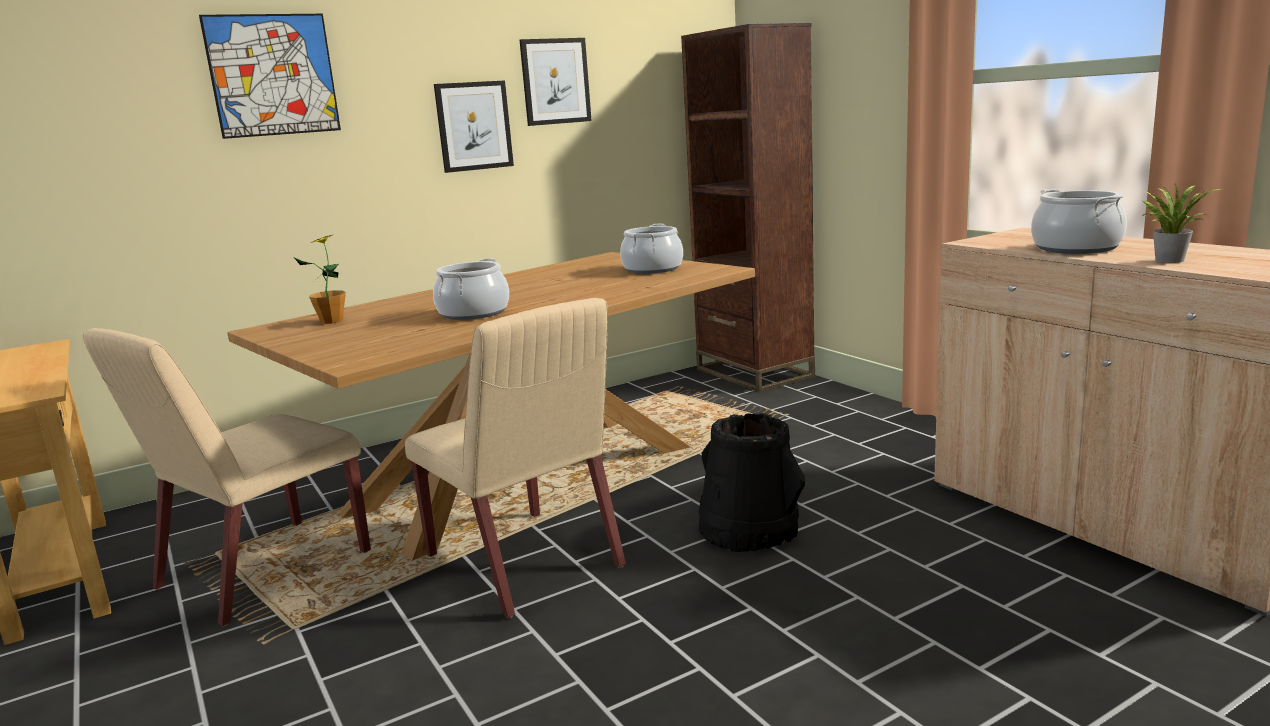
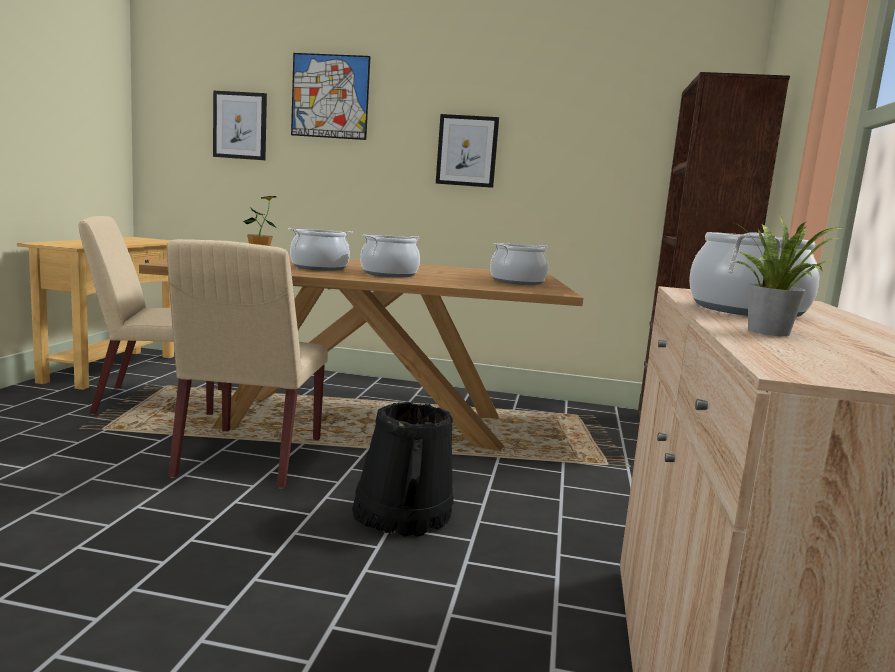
camera: 40 degrees right, 5 degrees down
(553, 297) = (389, 274): none -> cooking pot
(555, 81) = (547, 123): picture -> picture (240, 125)

